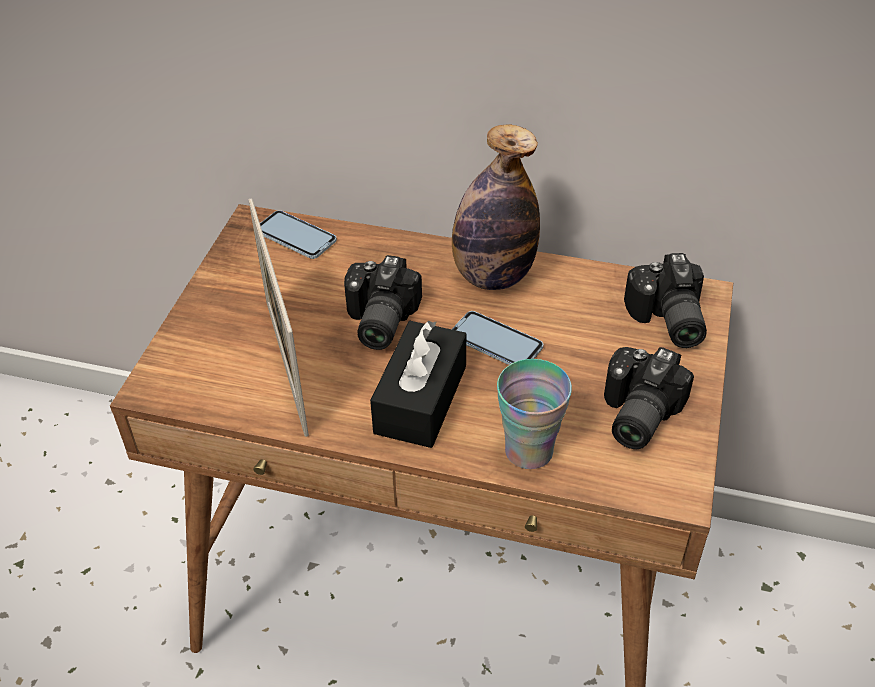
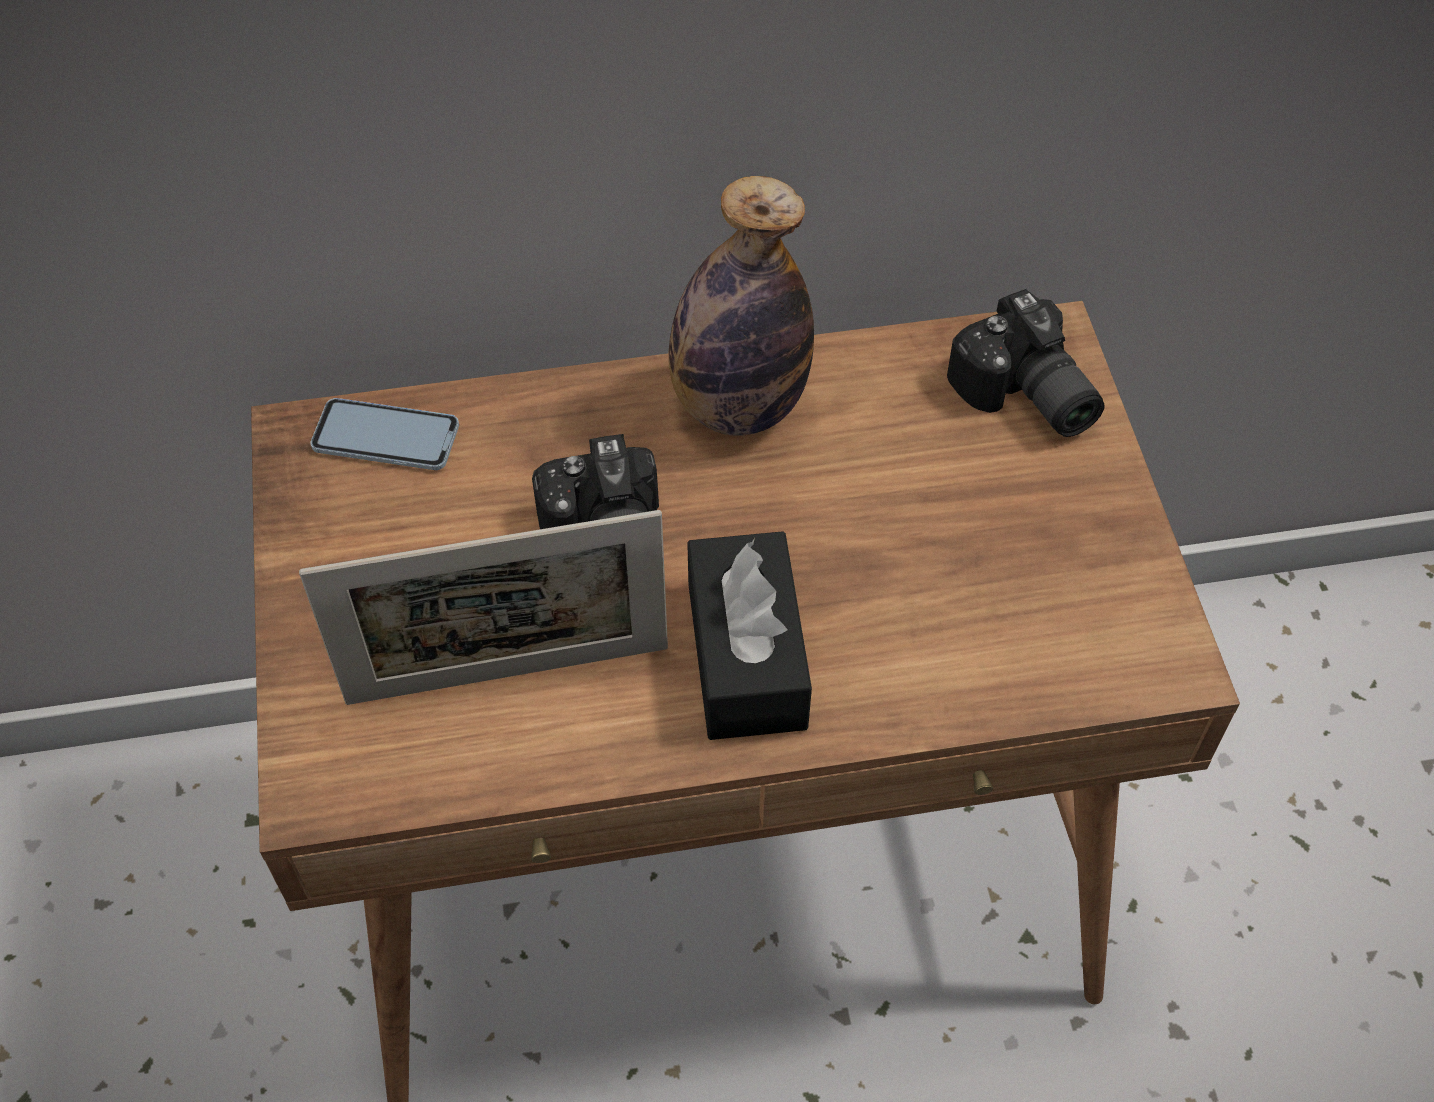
camera: 25 degrees left, 10 degrees up
(286, 365) = (508, 674): picture frame -> picture frame turned 60 degrees counterclockwise
(496, 342) = (803, 518): phone -> none
(529, 451) = (945, 681): cup -> none
(634, 414) = (1057, 567): camera -> none

